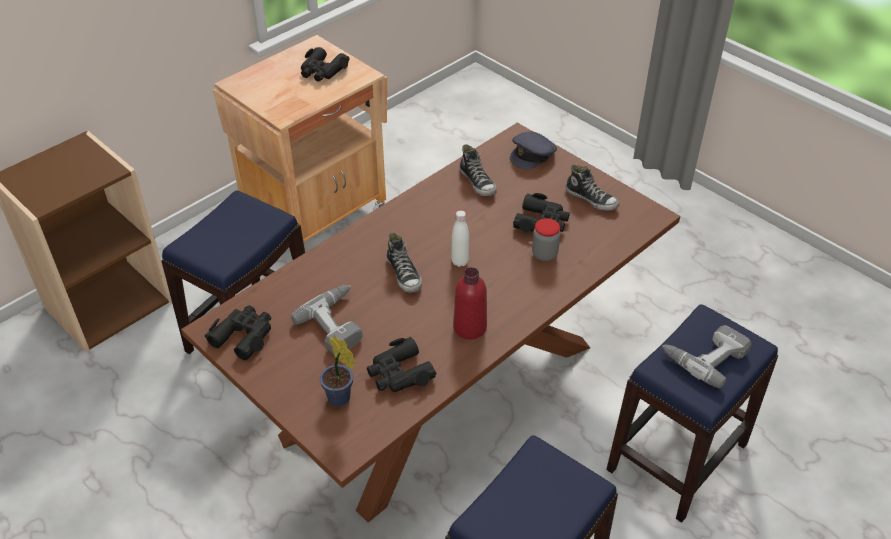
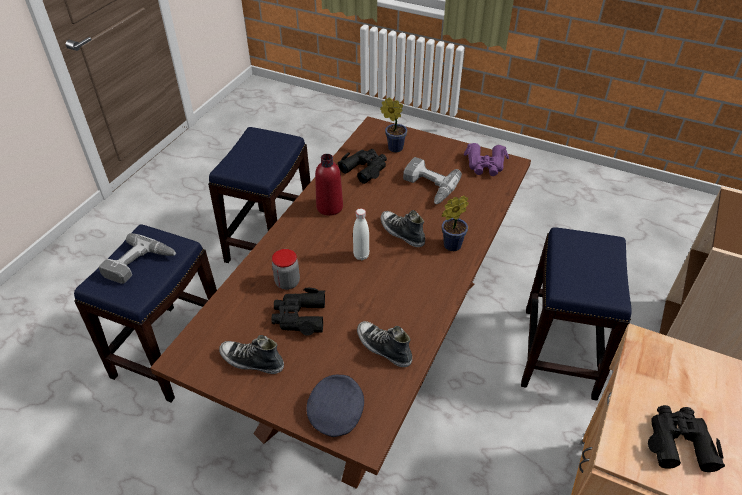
camera: 160 degrees right, 0 degrees up
(243, 335) = (485, 165): black binoculars -> purple binoculars
(364, 248) = (450, 246): none -> potted plant

